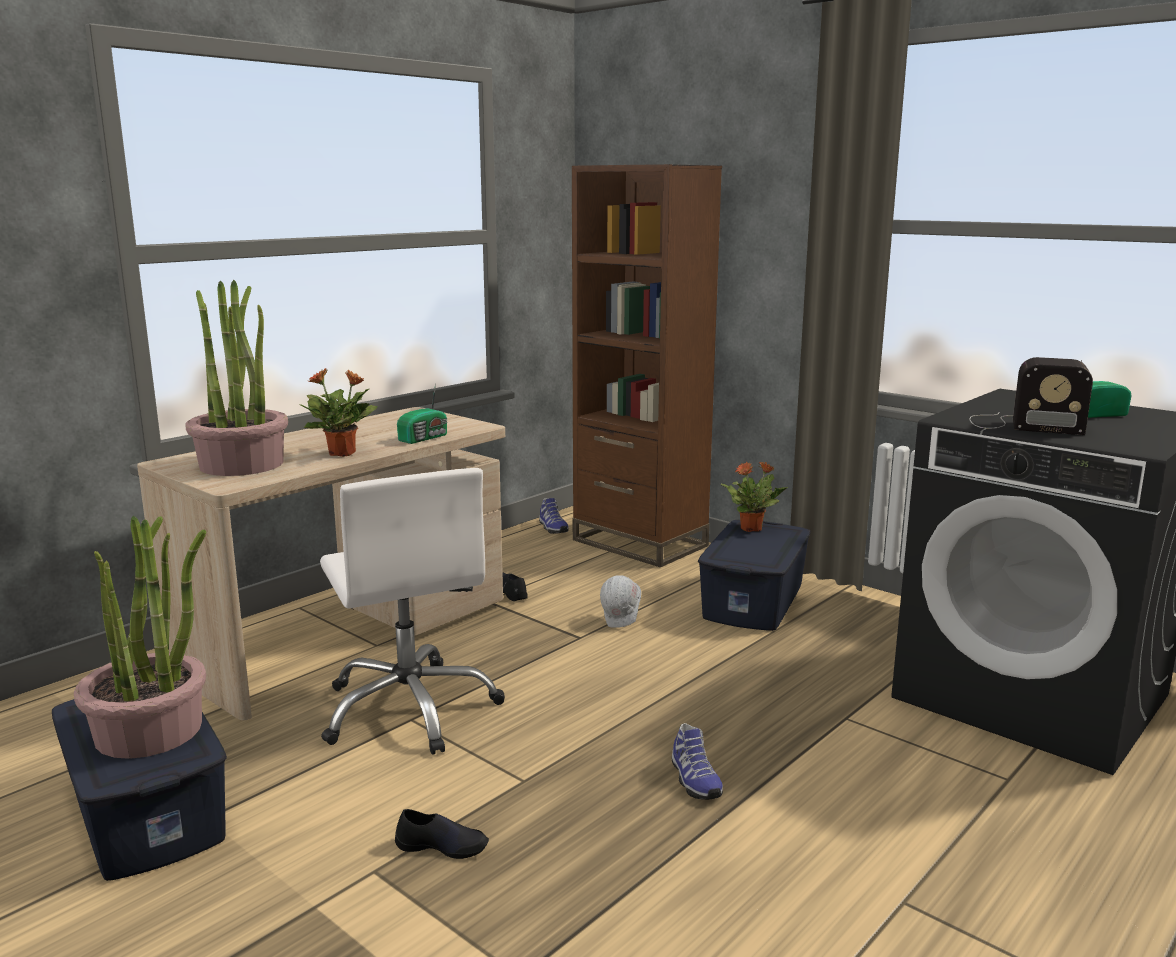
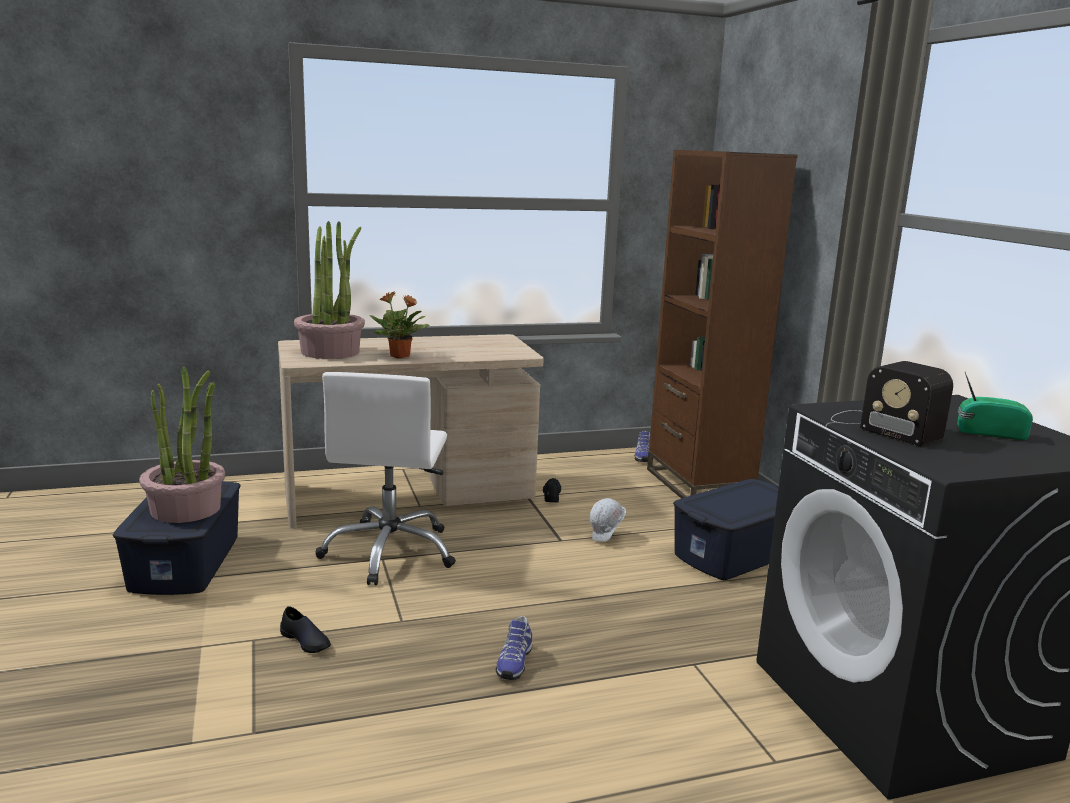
camera: 30 degrees right, 0 degrees up
(425, 438) = (471, 356): radio -> none
(752, 529) = (757, 489): potted plant -> none

